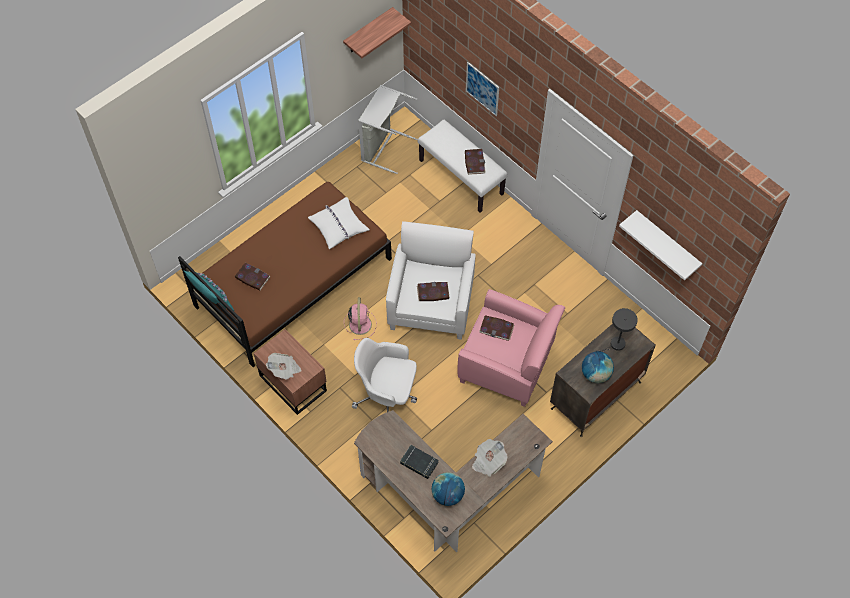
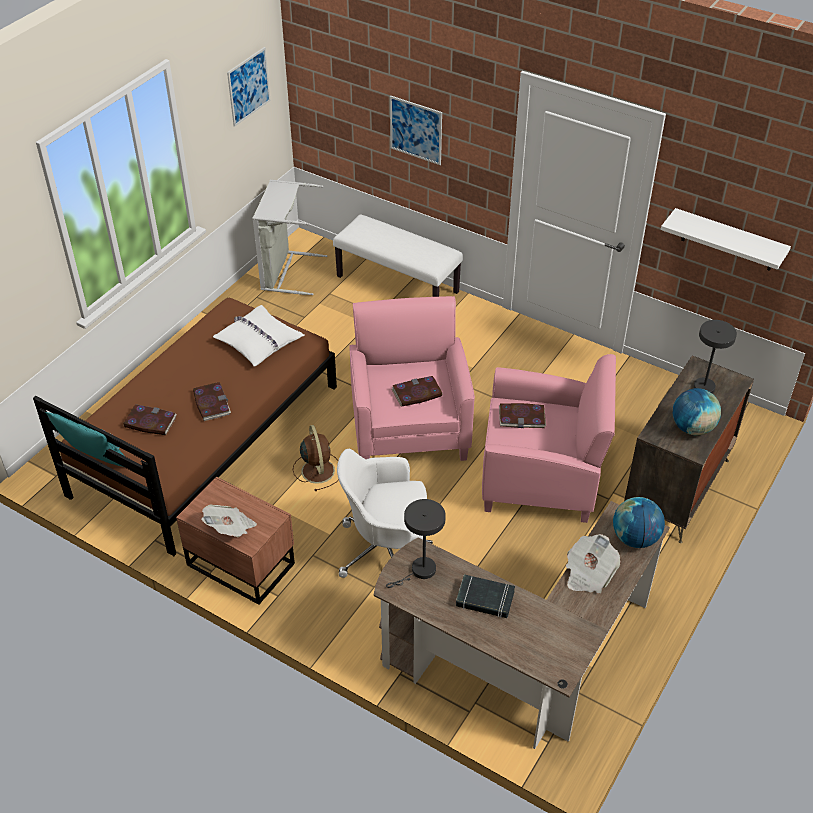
camera: 15 degrees left, 15 degrees down
(360, 323) = (317, 470): pink fan -> brown fan
(368, 31) = (248, 86): shelf -> picture
(386, 434) = (420, 571): none -> grey table lamp
(431, 304) = (409, 427): white armchair -> pink armchair
(448, 495) = (547, 633): globe -> globe (635, 538)
(474, 162) = (417, 248): book -> book (211, 403)

